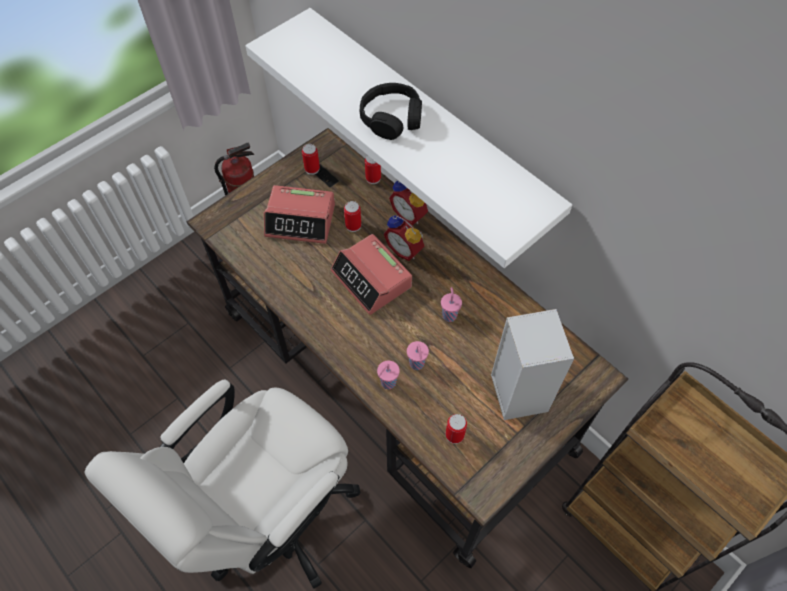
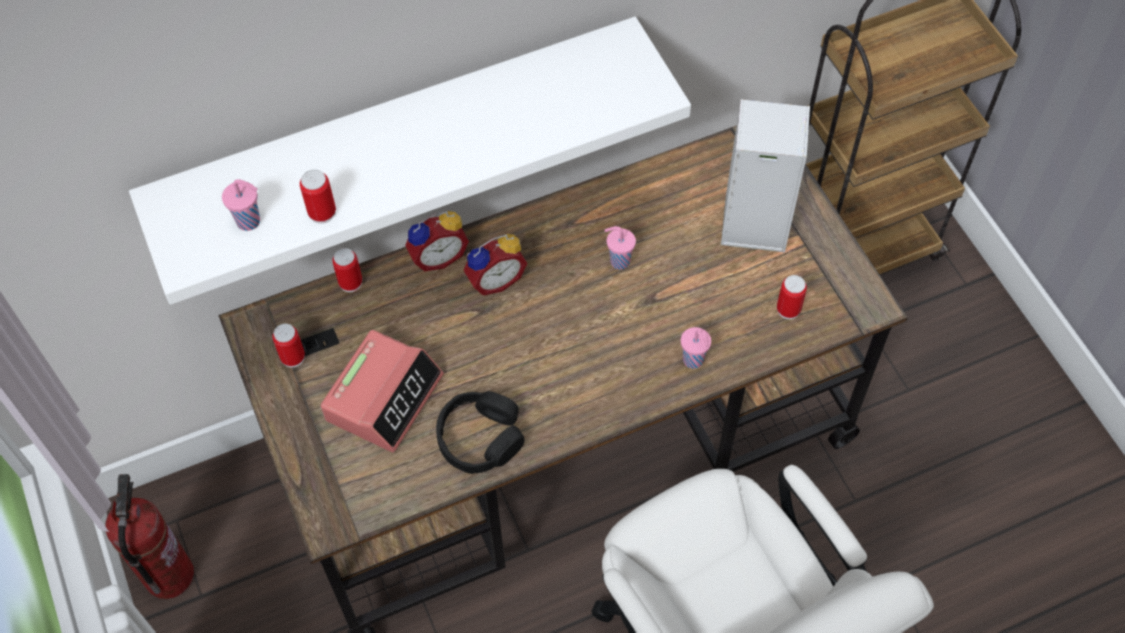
camera: 70 degrees left, 0 degrees up
(353, 226) = (425, 331): can -> can (322, 212)
(372, 279) = (527, 334): alarm clock -> none
(392, 118) = (413, 151): black headphones -> black headphones (480, 438)
(417, 364) = (678, 319): pink cup -> pink cup (250, 221)

